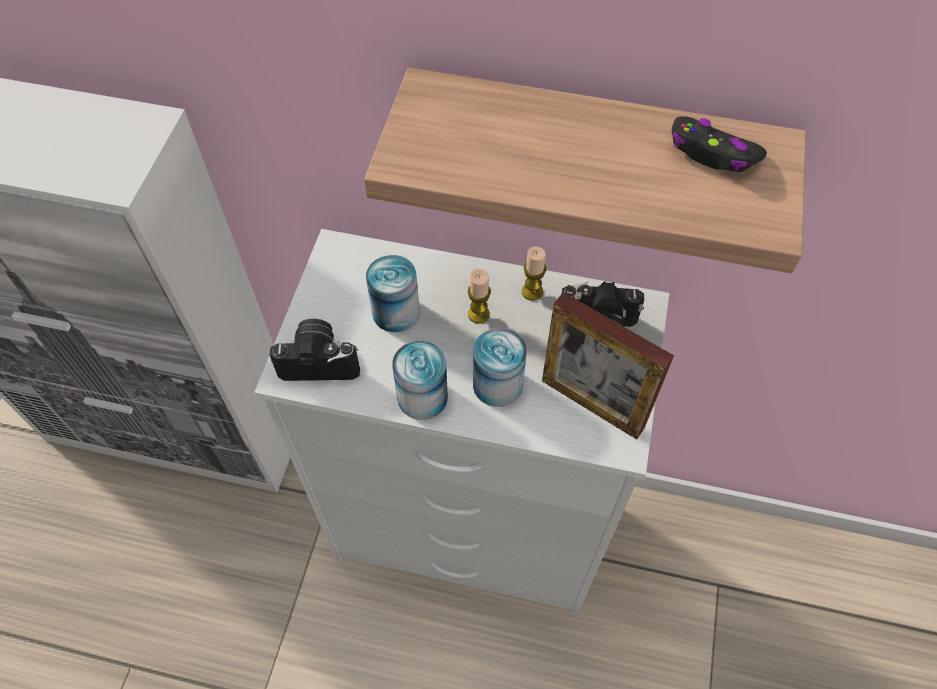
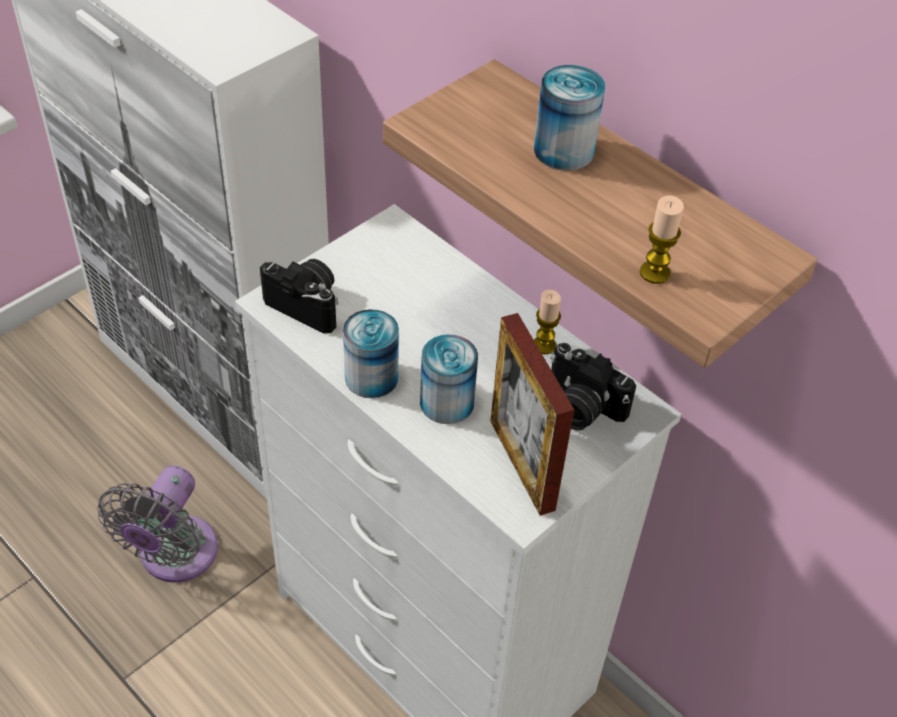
camera: 30 degrees right, 10 degrees down
(234, 580) = (174, 556): none -> grey fan
(396, 312) = (404, 300): can -> can (563, 150)
(478, 314) = (477, 338): candle -> candle (654, 273)
(712, 153) = (704, 235): black game controller -> none

